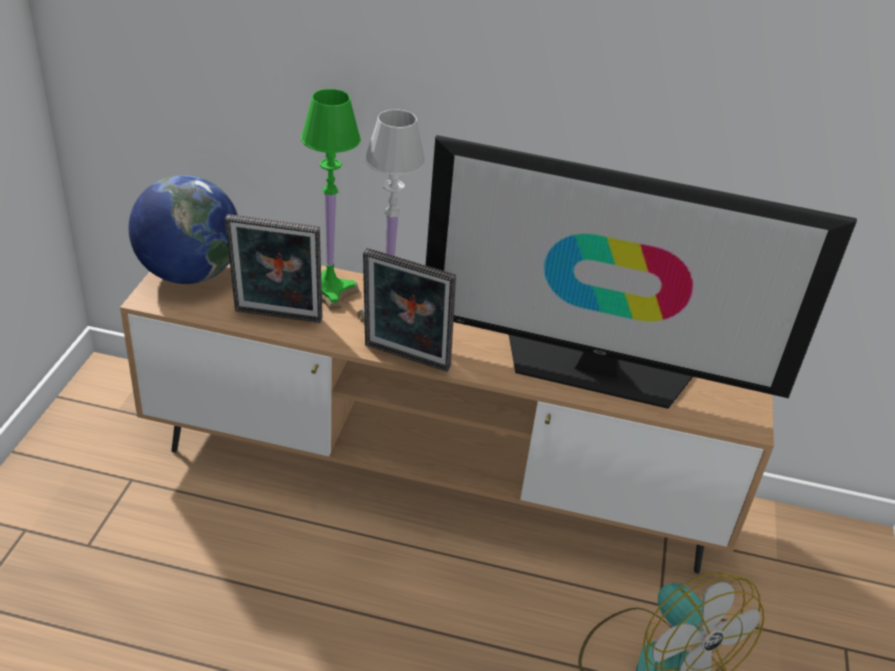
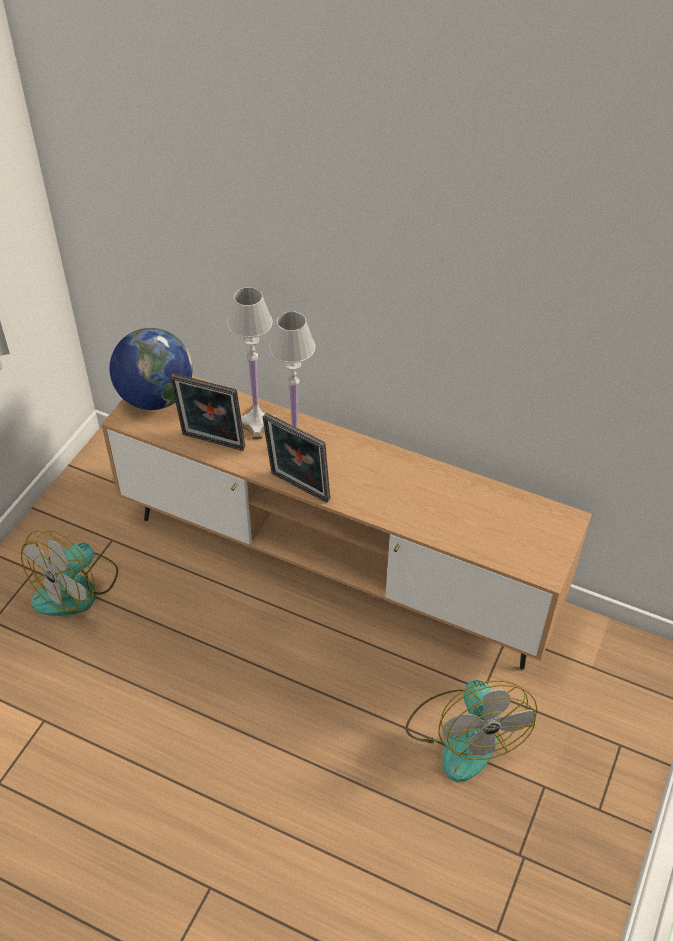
camera: 15 degrees right, 10 degrees up
(90, 545) = (76, 588): none -> fan
(330, 292) = (257, 423): green table lamp -> white table lamp
(596, 370) = (442, 513): television -> none

